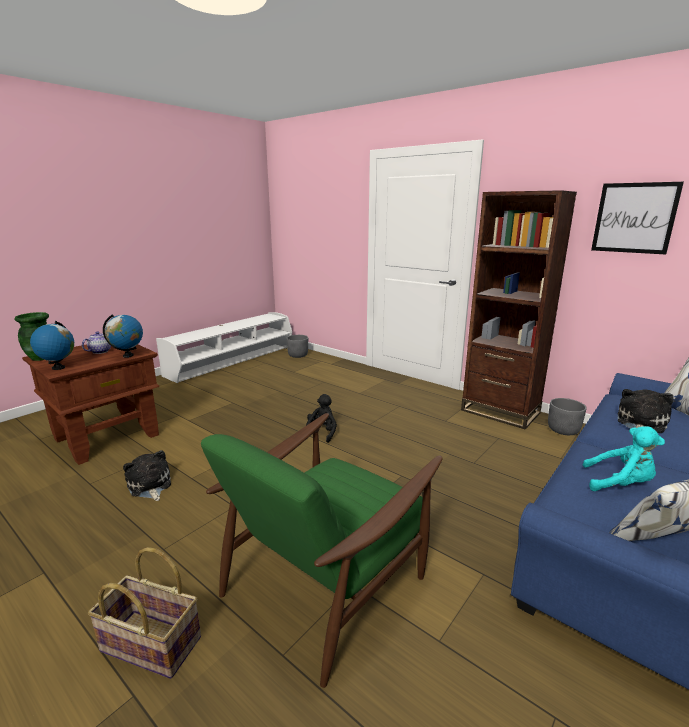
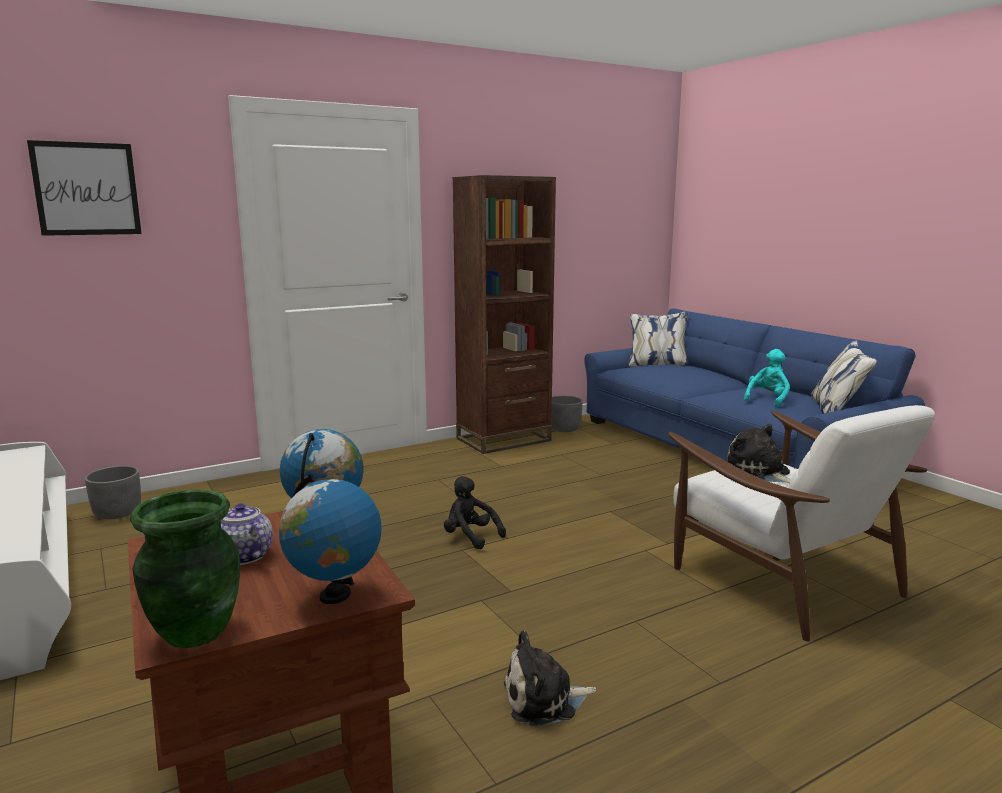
camera: 70 degrees left, 5 degrees down
(149, 645) = (885, 690): basket -> none
(326, 580) = (780, 577): green armchair -> white armchair
(634, 218) = (567, 205): picture -> picture (86, 189)
(640, 423) = (676, 375): plush toy -> plush toy (759, 473)

